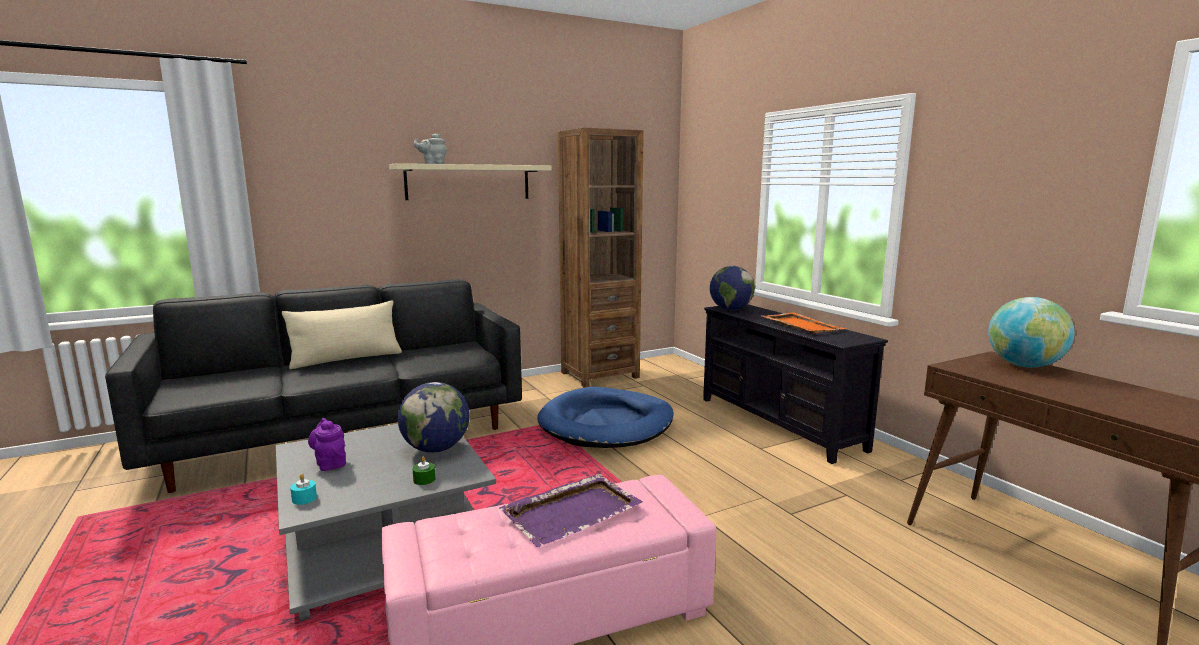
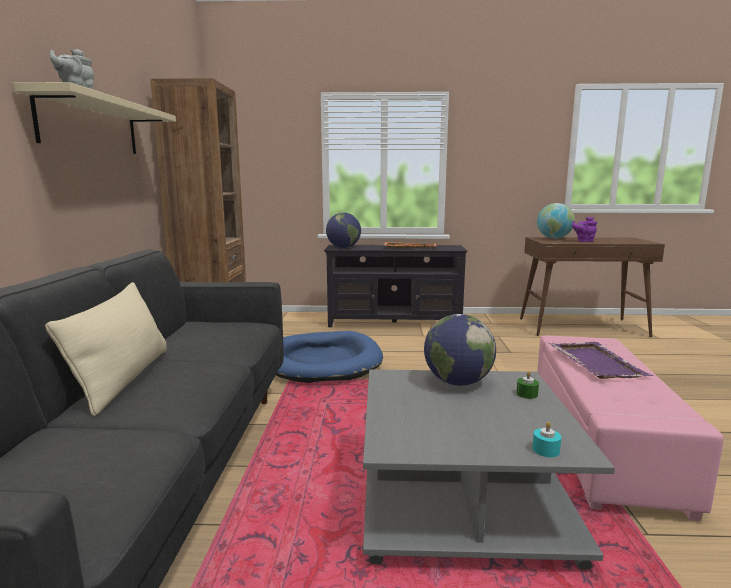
camera: 60 degrees left, 0 degrees up
(330, 463) = (457, 431): purple teapot -> purple teapot (583, 241)

